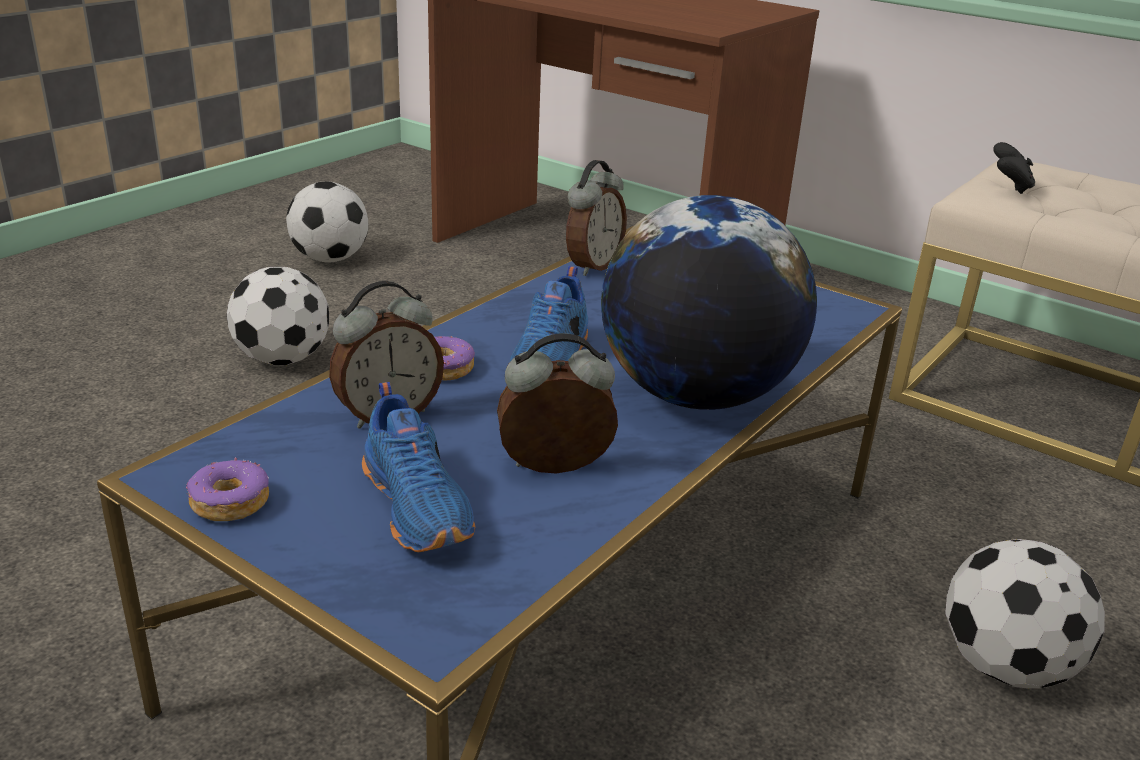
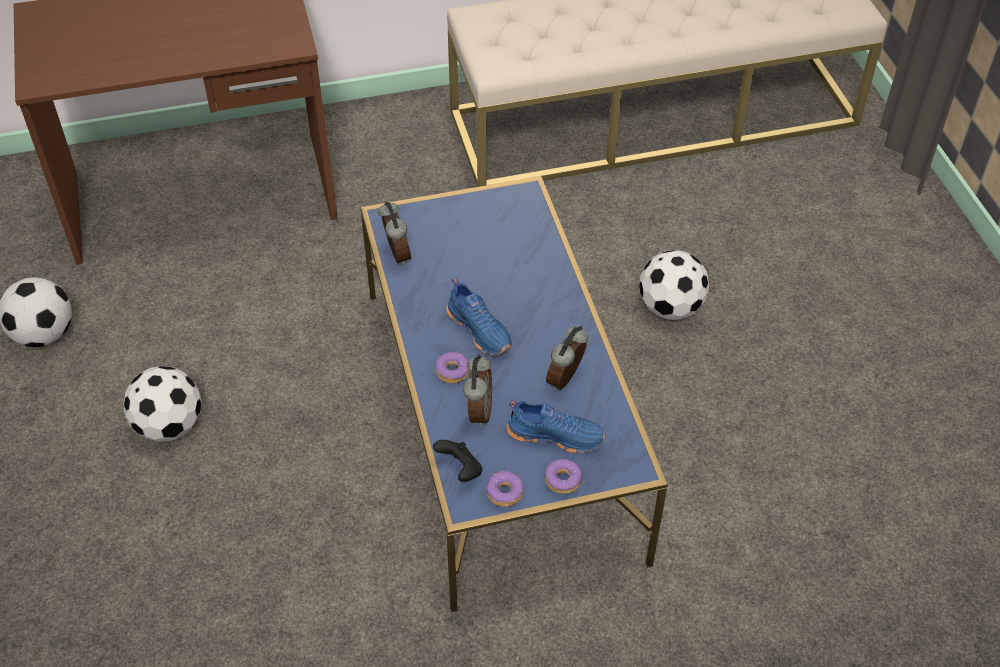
camera: 50 degrees left, 20 degrees up
(317, 554) = (563, 480): none -> donut
(695, 395) = (551, 300): globe -> none
(1009, 187) = (496, 47): black game controller -> black game controller (460, 470)

